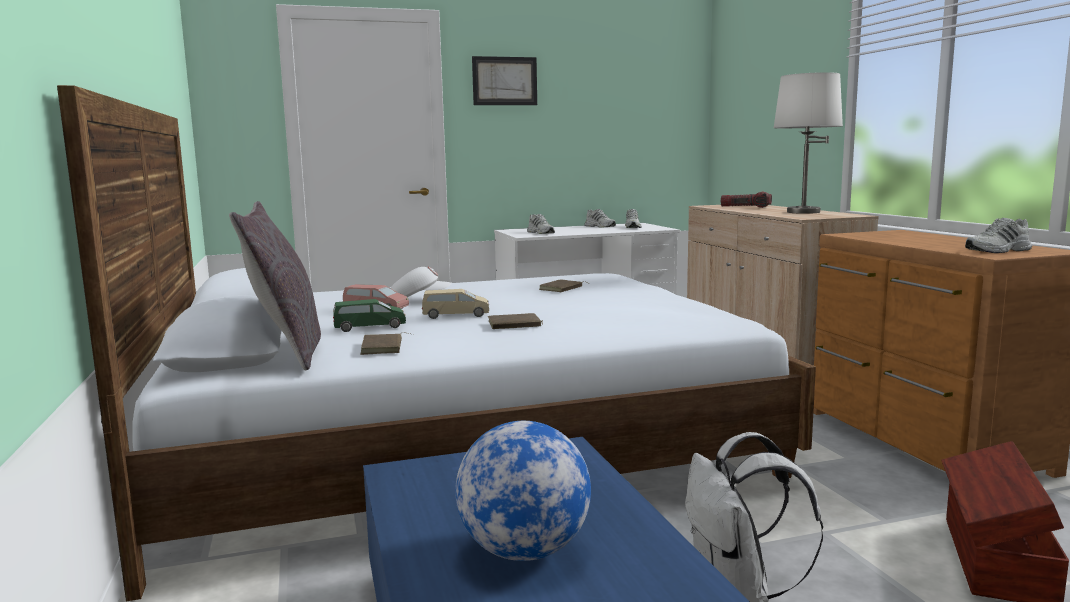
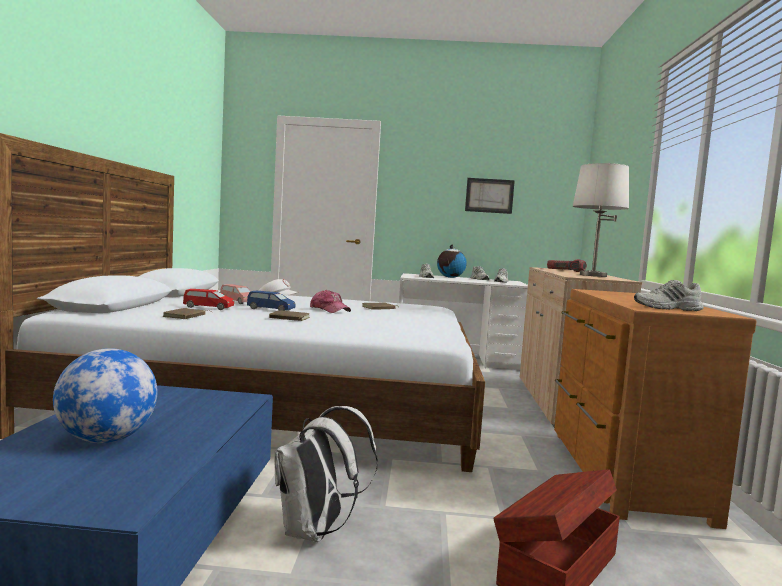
camera: 20 degrees right, 5 degrees down
(286, 352) = (133, 310): grey pillow -> none
(369, 327) = (208, 307): green toy car -> red toy car
(456, 315) = (270, 309): beige toy car -> blue toy car
(504, 81) = (422, 170): picture -> picture (489, 195)
(522, 302) = (329, 310): none -> cap
(564, 229) = (450, 277): none -> globe

